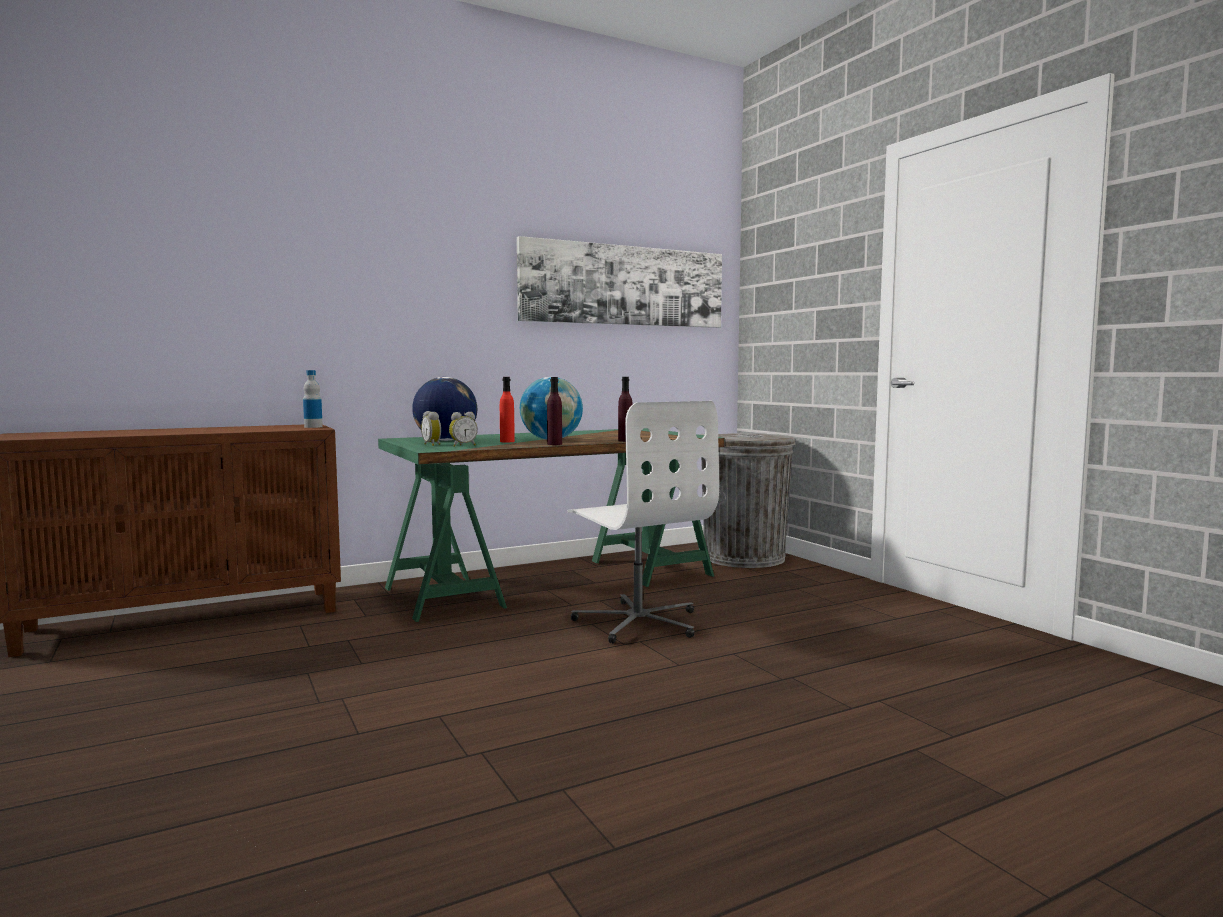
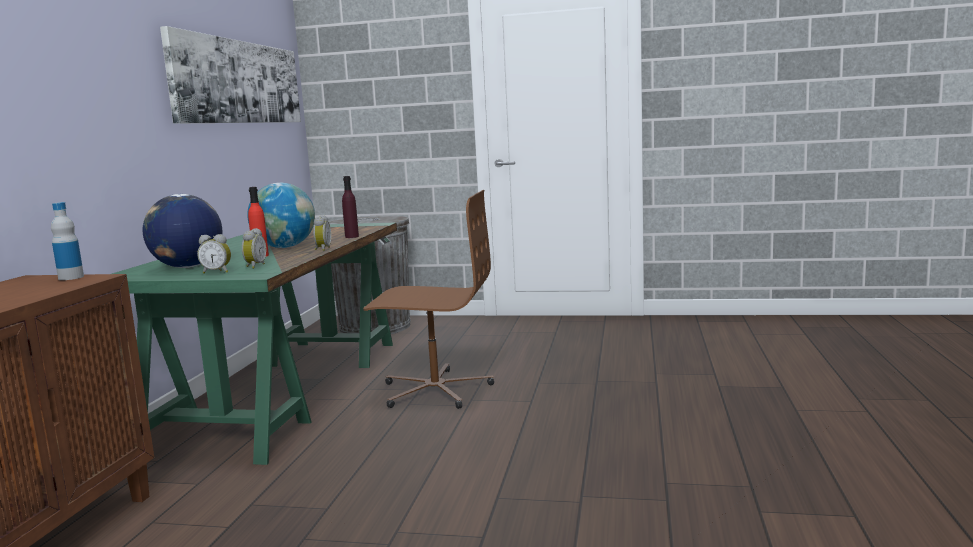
camera: 50 degrees left, 5 degrees up
(554, 444) = (322, 249): purple bottle -> alarm clock
(638, 622) = (435, 390): white office chair -> brown office chair

